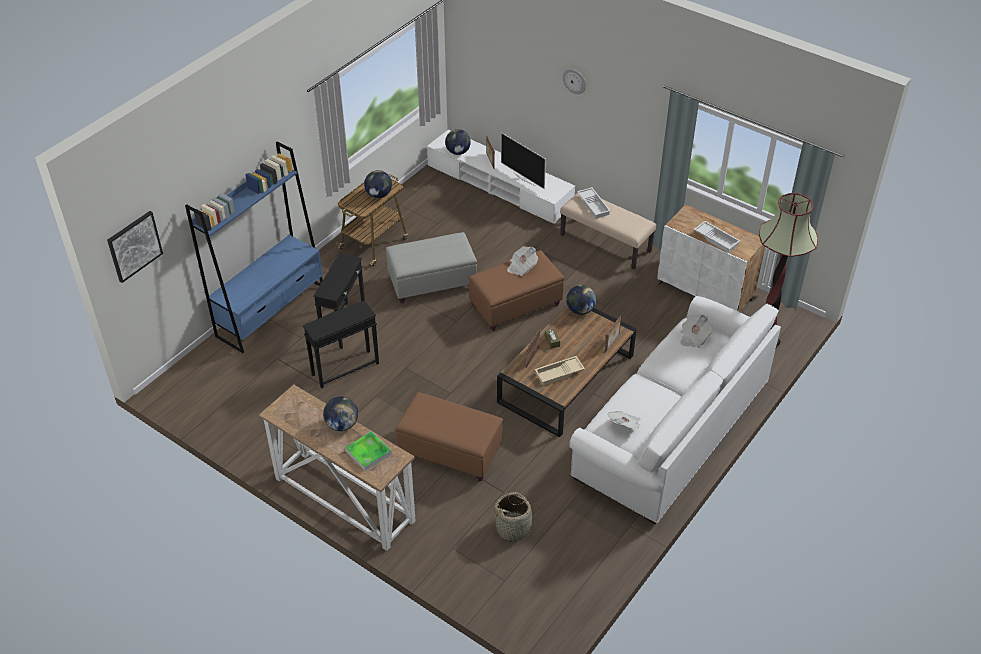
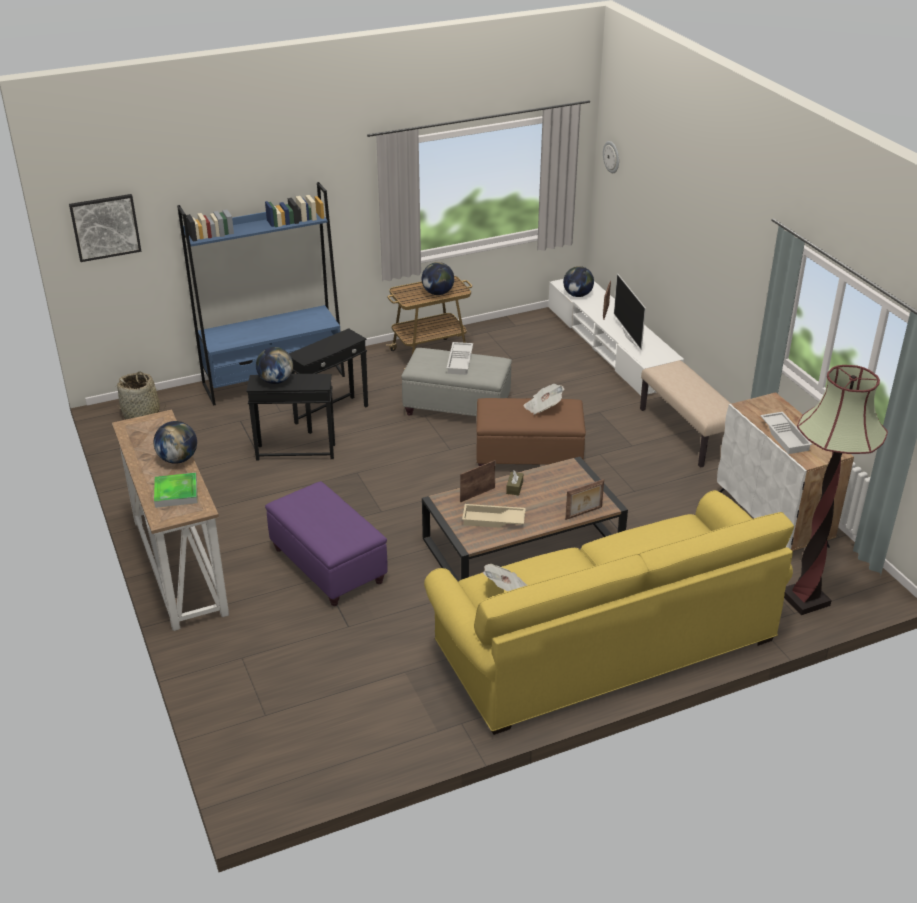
camera: 30 degrees right, 10 degrees down
(449, 451) = (327, 565): brown ottoman -> purple ottoman
(514, 528) = (325, 667): basket -> basket (141, 414)
(574, 81) = (697, 214): wall clock -> wall clock (612, 157)
(580, 310) = (575, 469): globe -> globe (276, 381)
(594, 205) = (682, 377): white tray -> white tray (460, 361)
(671, 429) = (605, 643): white sofa -> yellow sofa
(694, 338) = (679, 534): newspaper -> none

